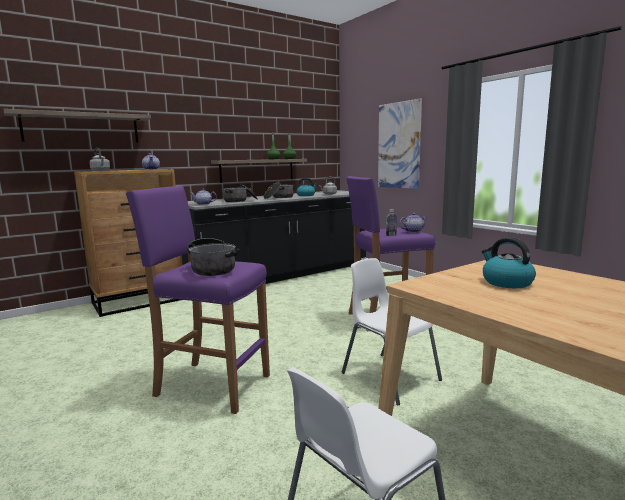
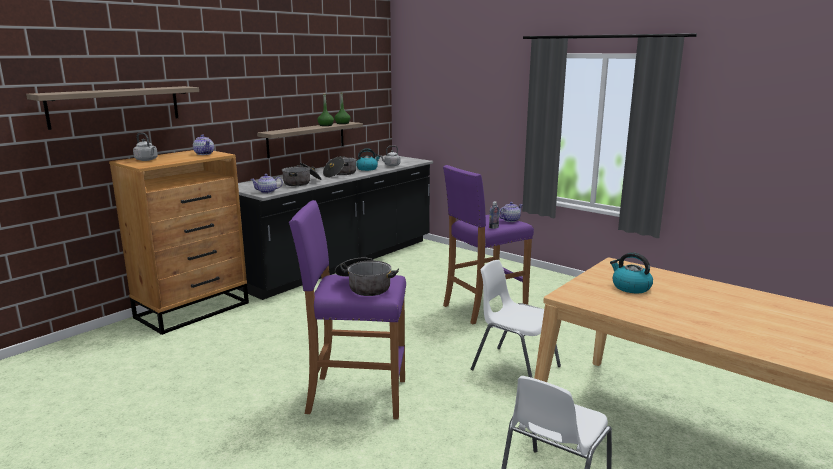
camera: 15 degrees left, 5 degrees up
(398, 145) = (469, 111): picture -> none

